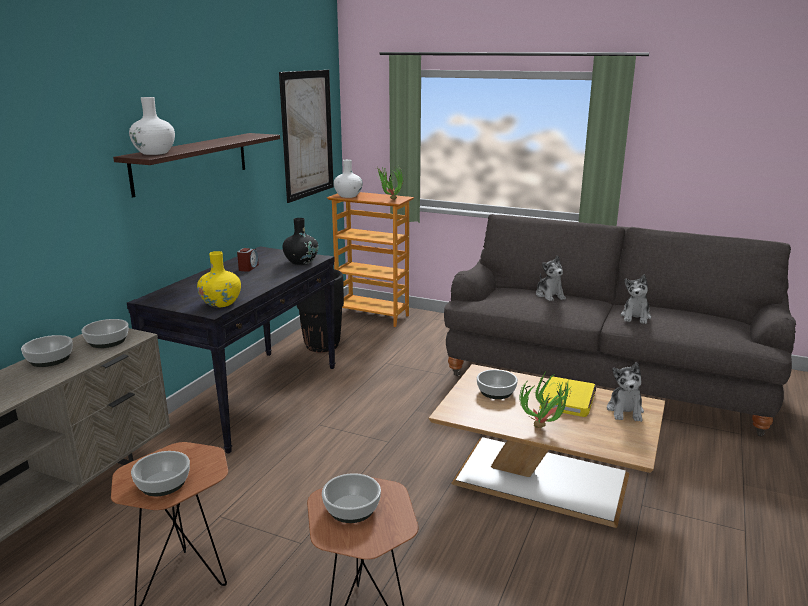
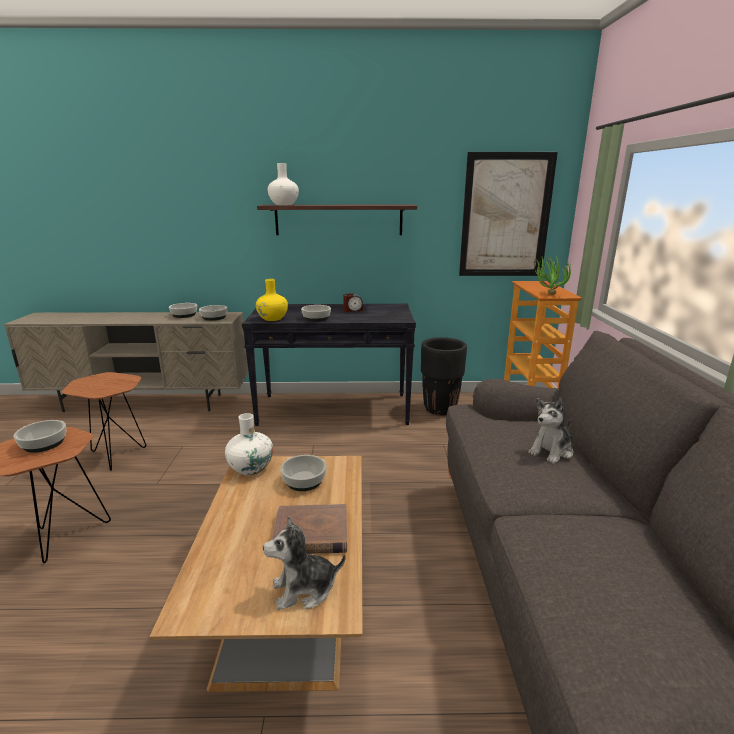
camera: 65 degrees right, 0 degrees up
(162, 483) = (90, 385): bowl -> bowl (316, 318)
(301, 261) = (386, 318): black vase -> none
(348, 196) = (530, 284): white vase -> white vase (251, 468)
(545, 429) = (230, 527): potted plant -> none
(568, 400) = (311, 533): yellow book -> brown book
(635, 317) = (565, 536): plush toy -> none

